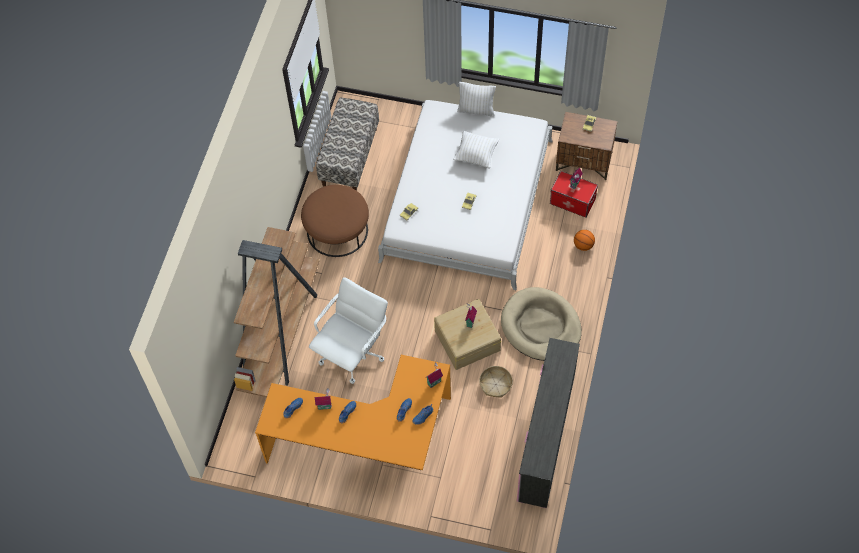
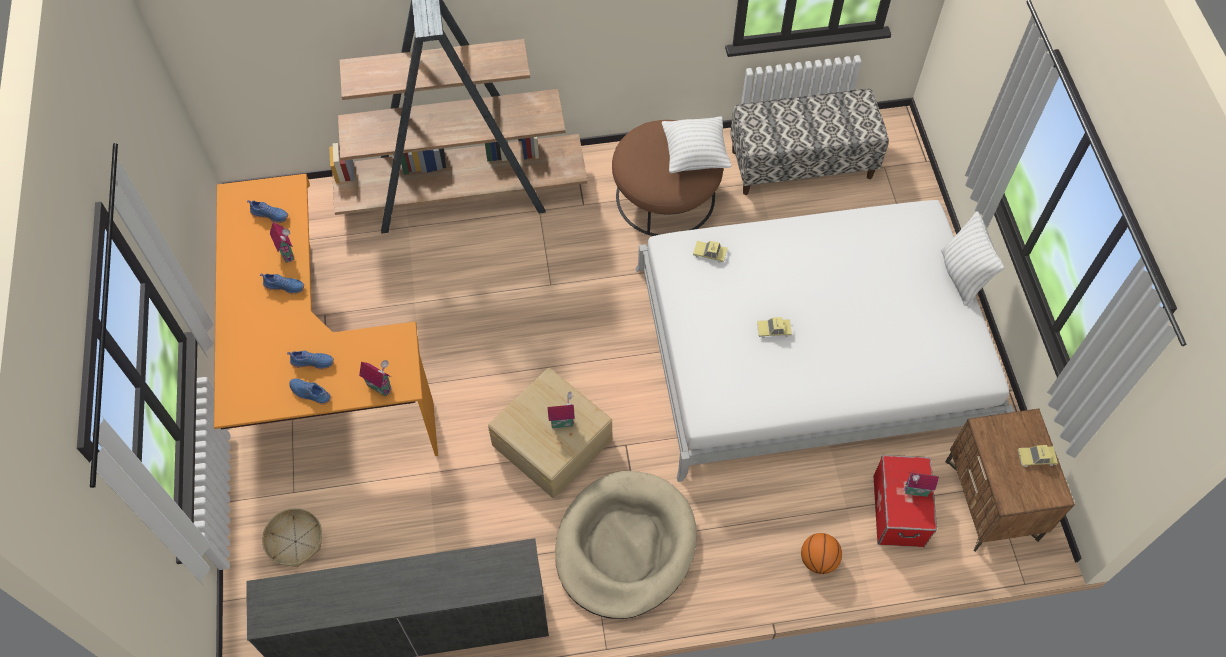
camera: 65 degrees right, 0 degrees up
(352, 353) = (466, 293): white office chair -> none
(476, 155) = (871, 308): white pillow -> white pillow (695, 155)
(495, 384) = (487, 514): basket -> basket (295, 541)

